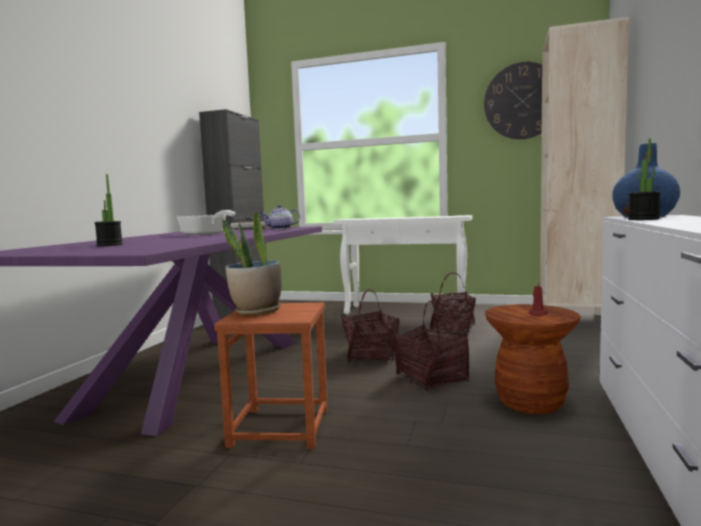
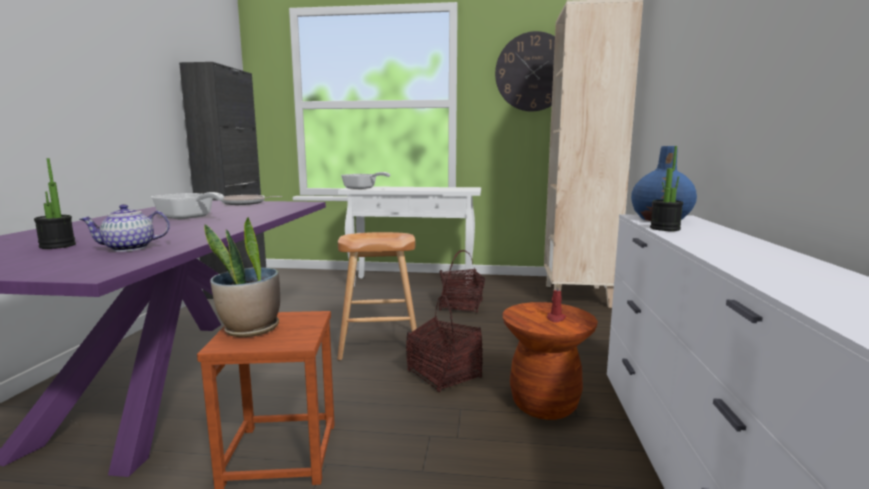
camera: 10 degrees left, 5 degrees up
(280, 229) = (278, 207): teapot -> teapot (129, 248)
(356, 219) = (362, 188): none -> frying pan
(371, 355) = (379, 344): basket -> brown stool

